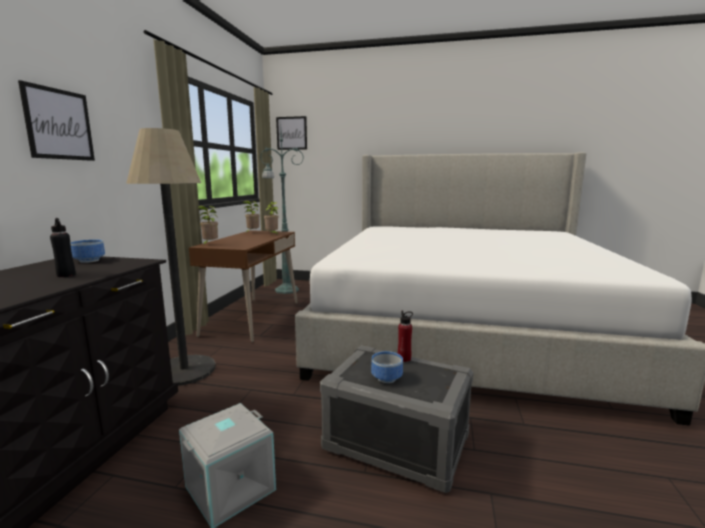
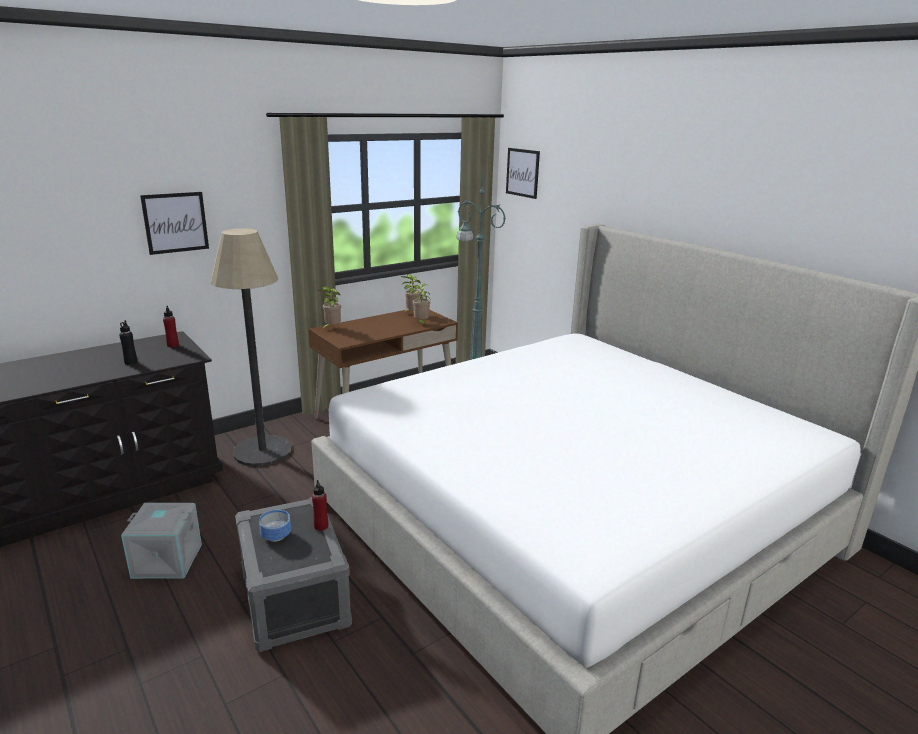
camera: 40 degrees right, 10 degrees up
(90, 261) = (173, 345): bowl -> red bottle

